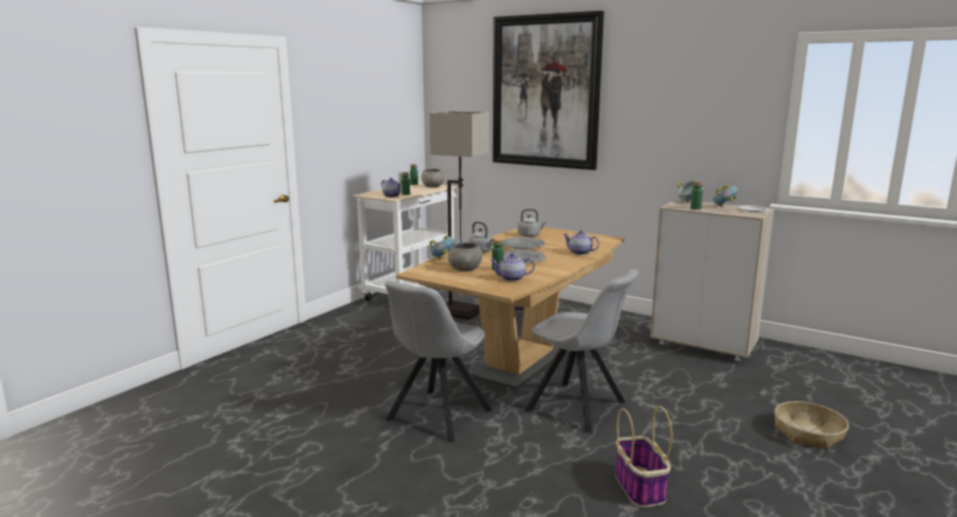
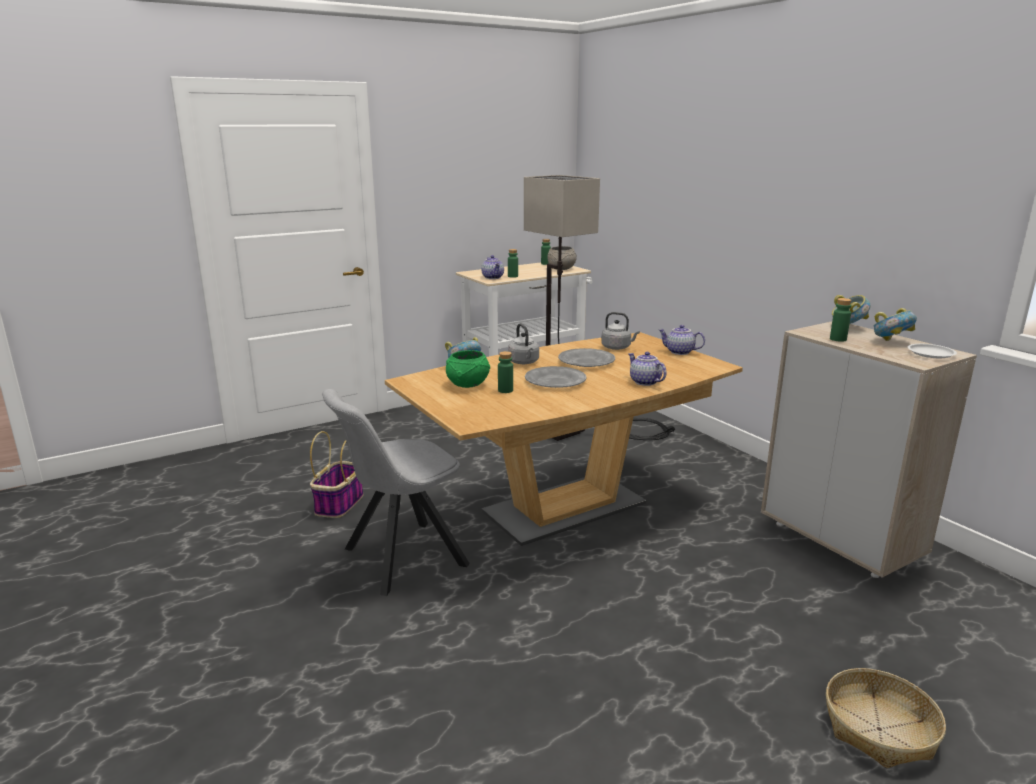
camera: 25 degrees right, 5 degrees up
(465, 269) = (467, 385): grey bowl -> green bowl
(511, 279) = (501, 407): teapot -> teapot (679, 352)
(545, 92) = (700, 151): picture -> none
(578, 407) = (574, 590): grey chair -> none
(640, 488) = (539, 732): basket -> basket (339, 504)

